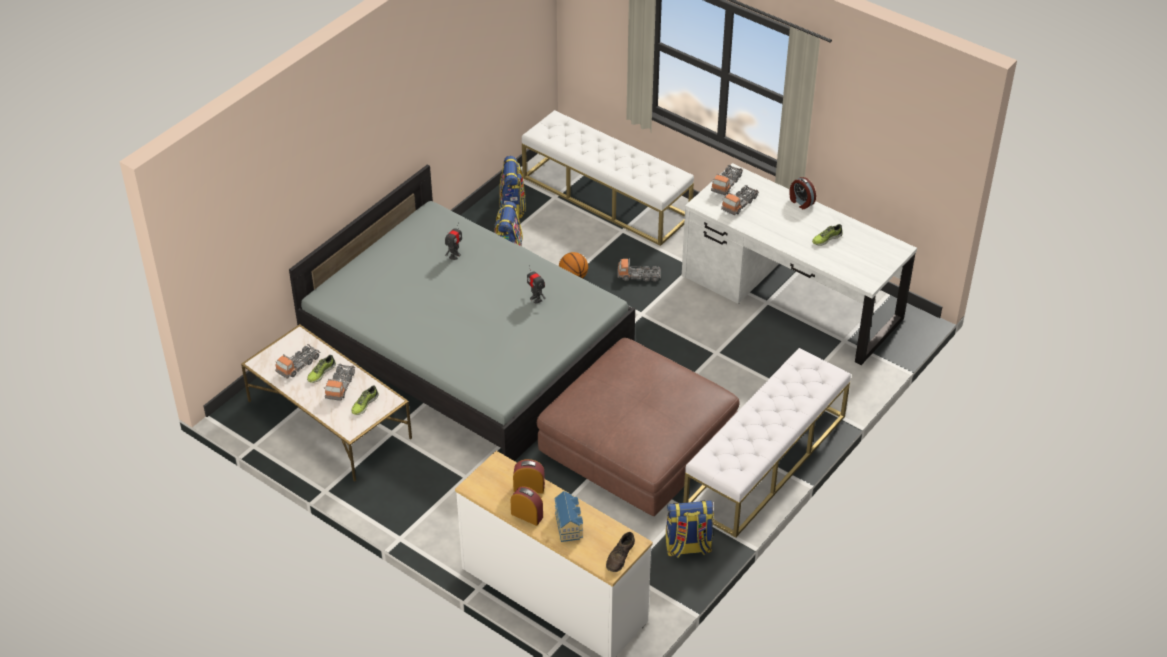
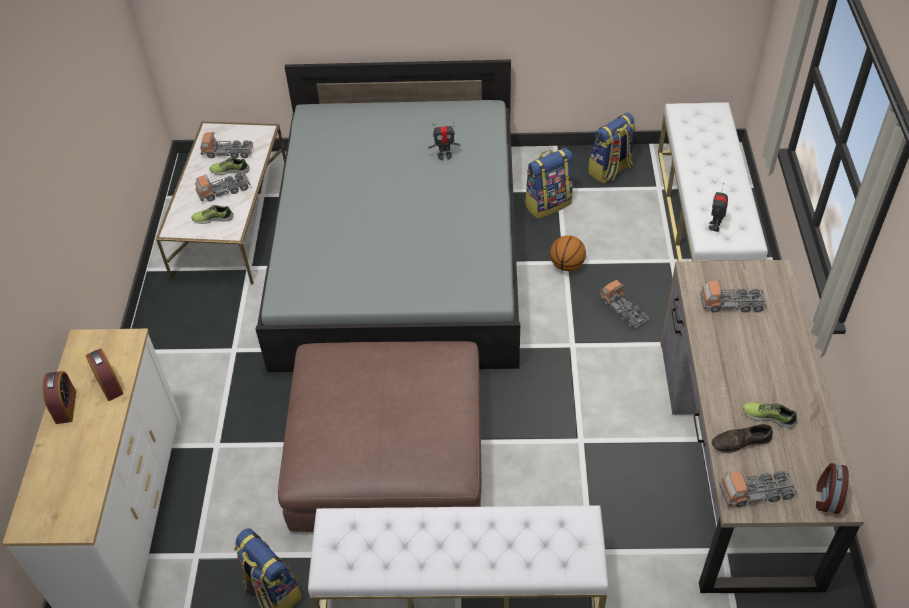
camera: 55 degrees right, 5 degrees up
(536, 299) = (443, 242): toy robot -> toy robot (715, 226)
(569, 525) = (73, 450): toy house -> none
(620, 556) = (50, 525): brown shoe -> brown shoe (740, 442)
(726, 184) = (750, 274): toy truck -> toy truck (756, 492)
(791, 298) = (735, 457): white desk -> brown desk
(801, 202) = (801, 356): alarm clock -> alarm clock (826, 498)

